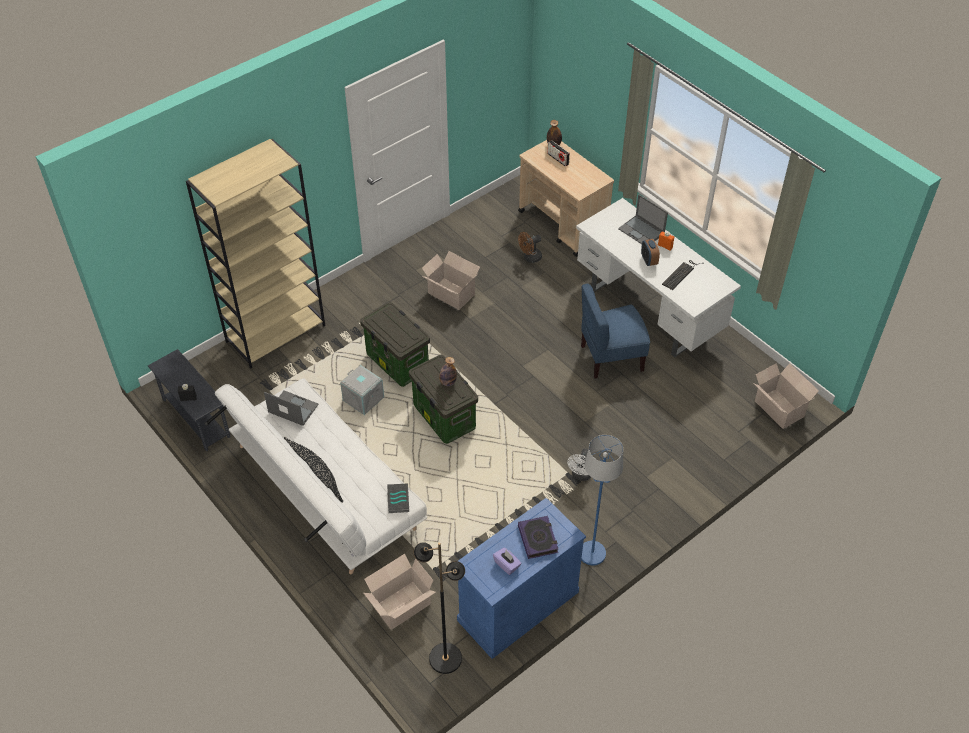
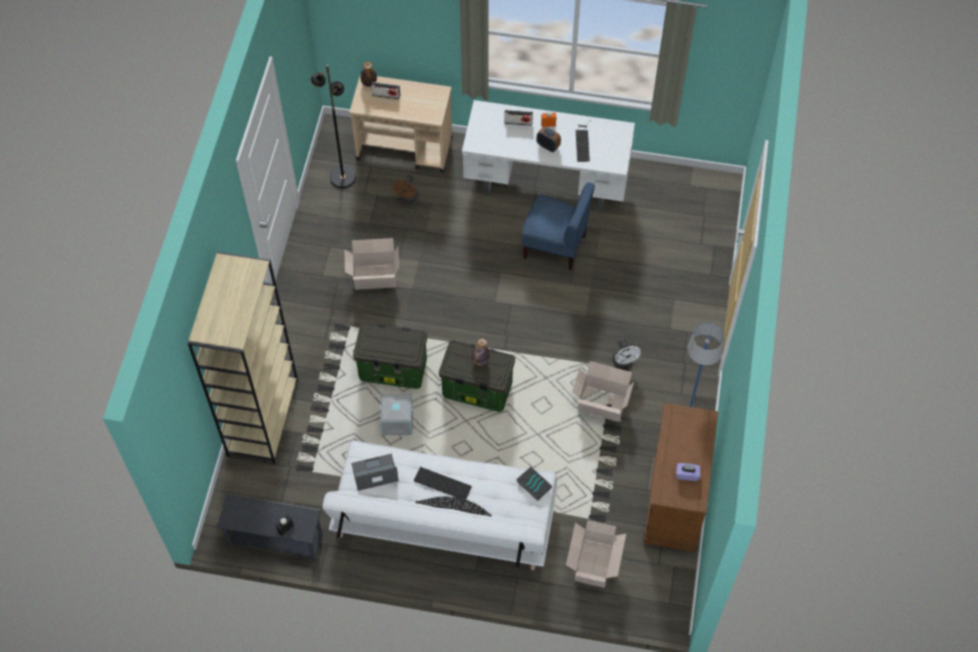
camera: 40 degrees left, 10 degrees up
(330, 450) = (441, 484): none -> keyboard
(445, 658) = (662, 577): black floor lamp -> black floor lamp (342, 177)
(518, 606) = (674, 498): blue cabinet -> brown cabinet
(538, 539) = (689, 439): book -> none
(611, 357) = (555, 246): blue chair -> blue chair turned 105 degrees counterclockwise
(642, 231) = (518, 122): laptop -> radio
(778, 407) = (711, 203): cardboard box -> cardboard box (600, 403)

